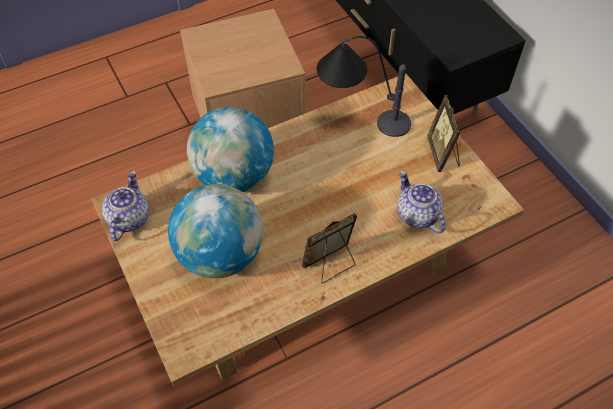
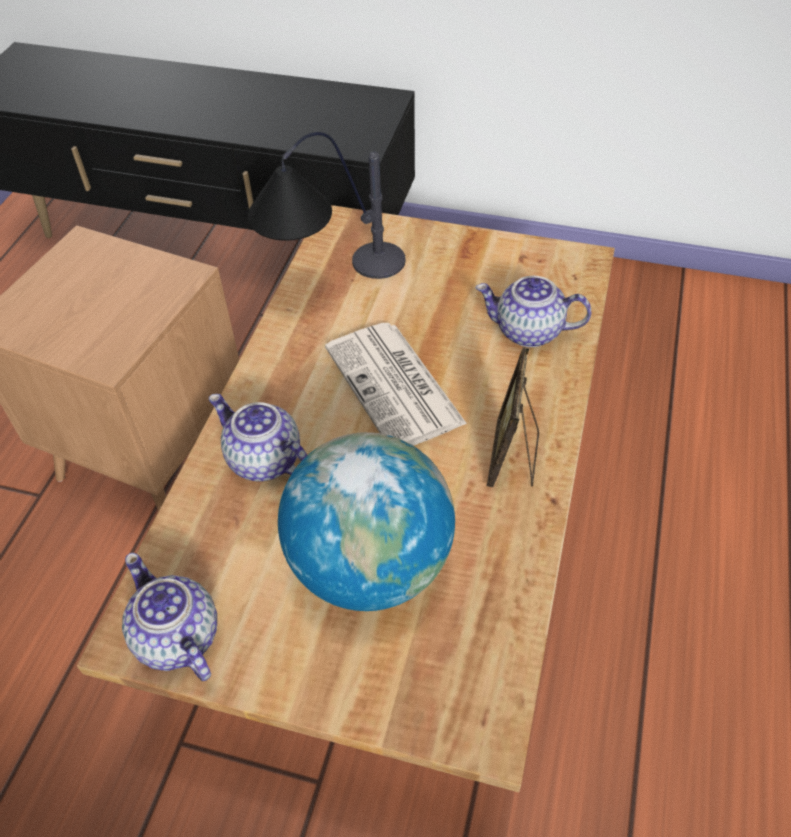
camera: 45 degrees left, 5 degrees down
(234, 177) = (263, 460): globe -> teapot
(323, 190) = (396, 386): none -> newspaper
(443, 154) = (471, 253): picture frame -> none

